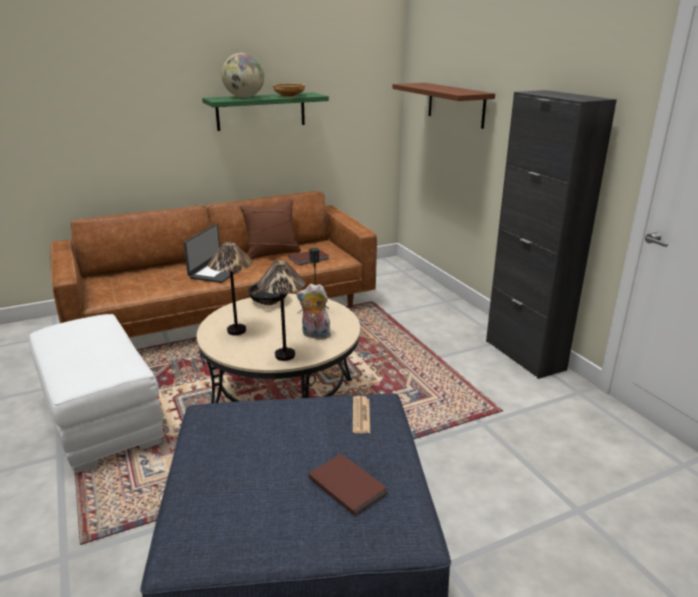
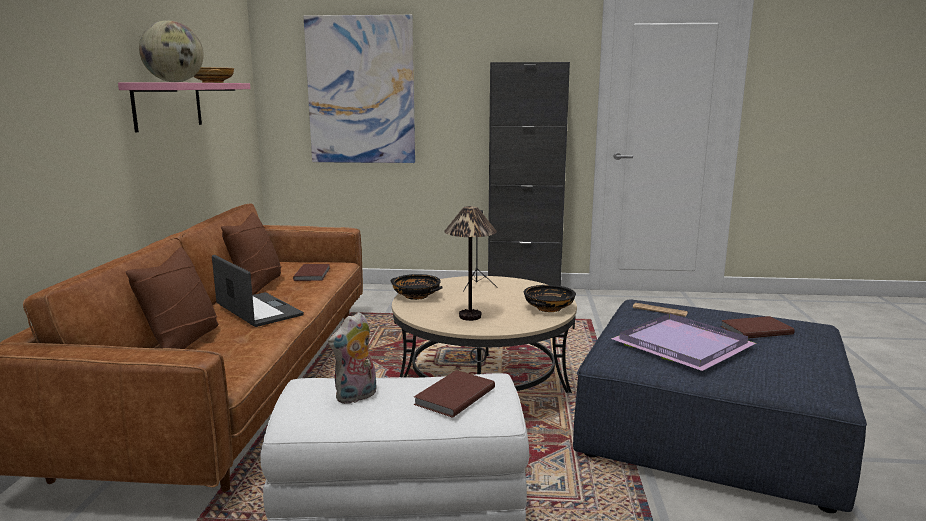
camera: 60 degrees left, 10 degrees down
(91, 364) = (453, 396): none -> brown book
(158, 271) = (182, 341): none -> brown pillow
(261, 111) = (168, 105): green shelf -> pink shelf
(263, 444) = (685, 345): none -> purple tray
(285, 355) = (548, 308): table lamp -> black bowl
(315, 335) = (520, 293): plush toy -> plush toy (356, 397)
(456, 104) = (361, 90): brown shelf -> picture

